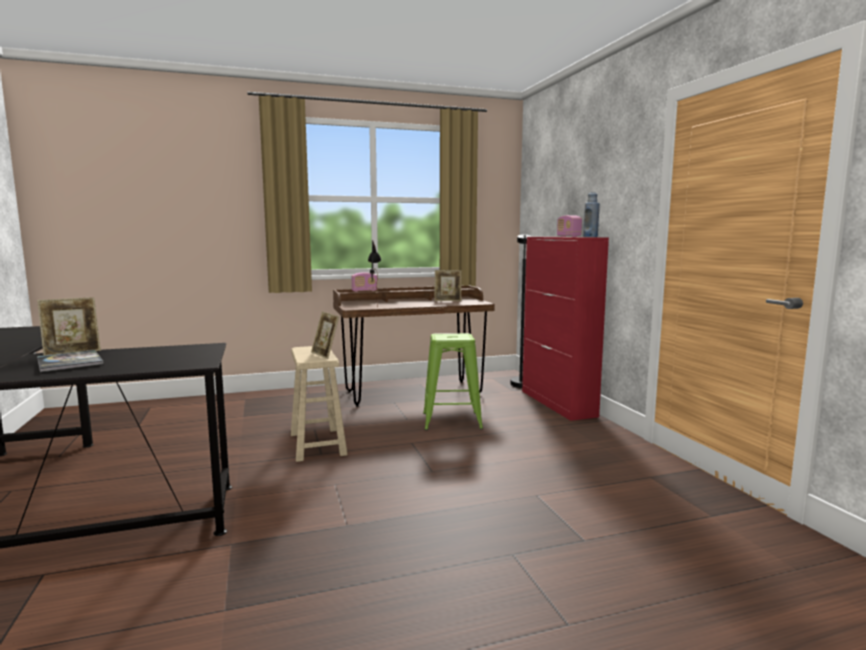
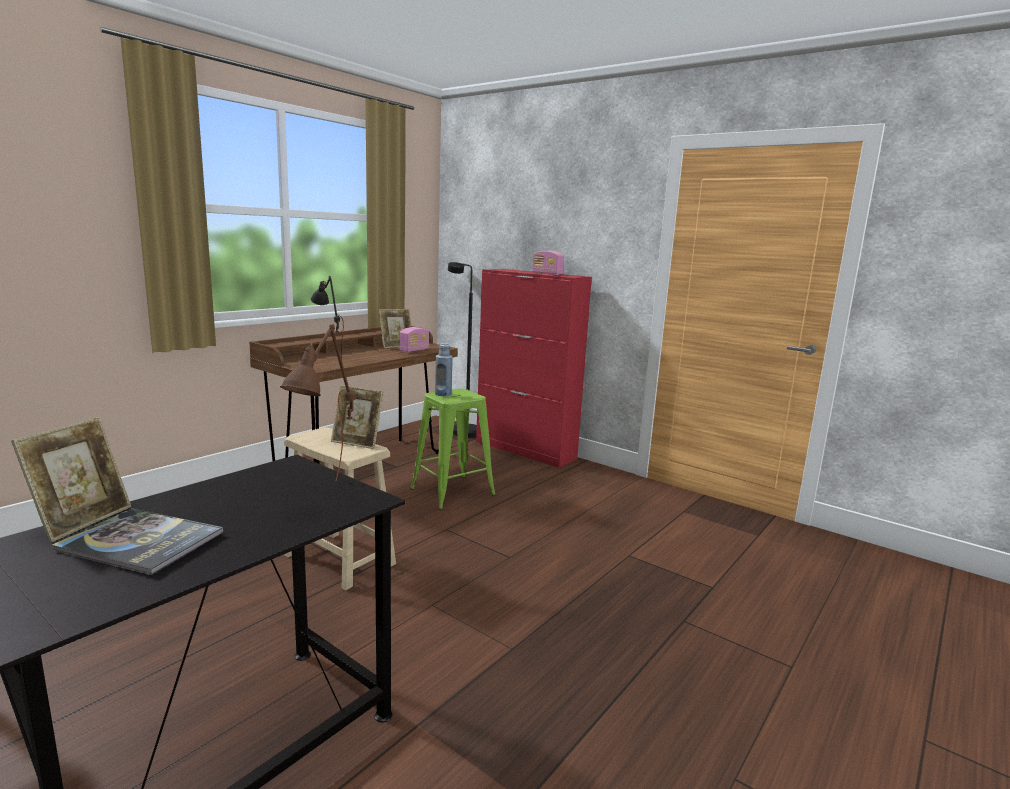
camera: 35 degrees left, 5 degrees up
(186, 360) = (328, 496): none -> brown table lamp
(364, 291) = (295, 341): radio -> radio (414, 350)
(590, 237) = (575, 276): blue bottle -> blue bottle (443, 394)

